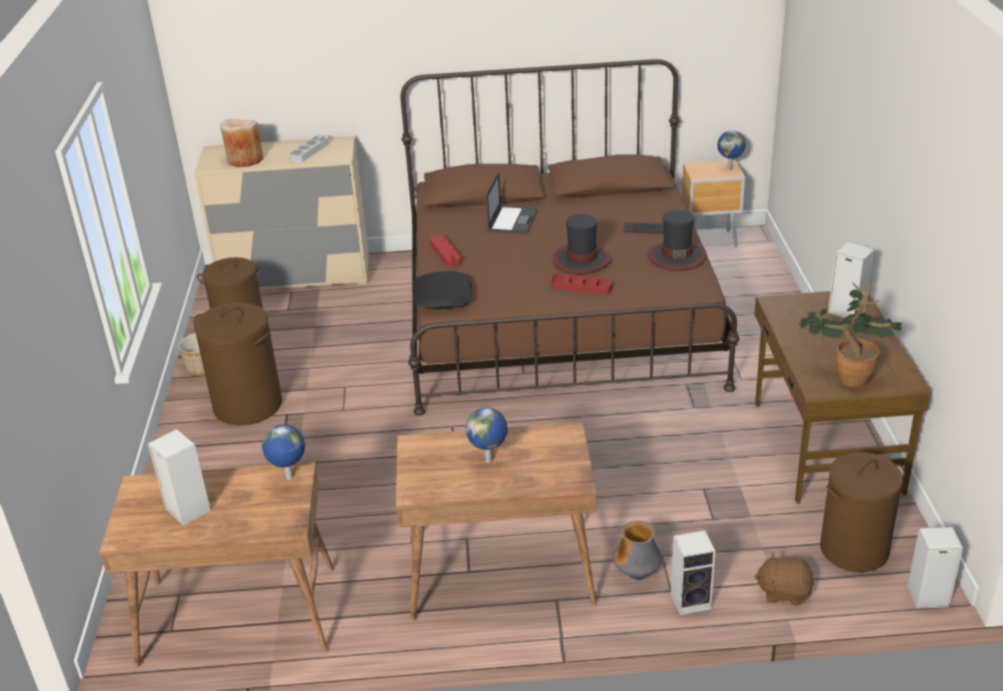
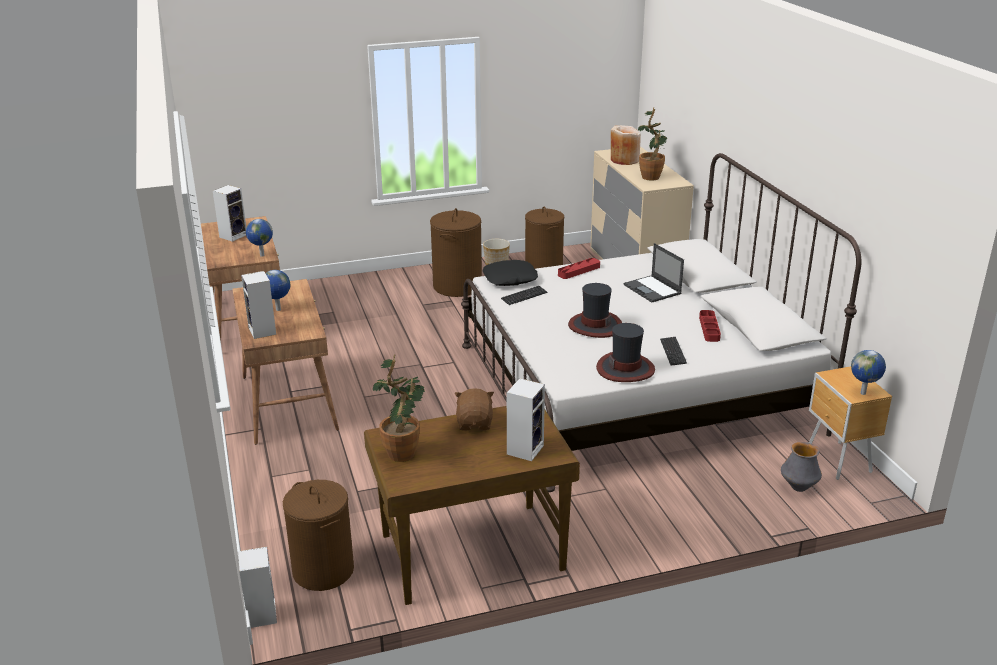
camera: 75 degrees right, 5 degrees down
(310, 151) = (652, 176): grey tray -> potted plant
(494, 293) = (524, 296): none -> keyboard
(512, 220) = (653, 289): laptop -> laptop turned 60 degrees clockwise
(557, 315) = (634, 387): brown bed -> white bed
(581, 287) = (547, 330): red tray -> red tray (709, 328)
(637, 574) = (288, 460): vase -> vase (798, 487)
(692, 600) = (260, 487): speaker -> speaker (263, 331)
(784, 592) = (269, 532): brown plush toy -> brown plush toy (475, 423)

